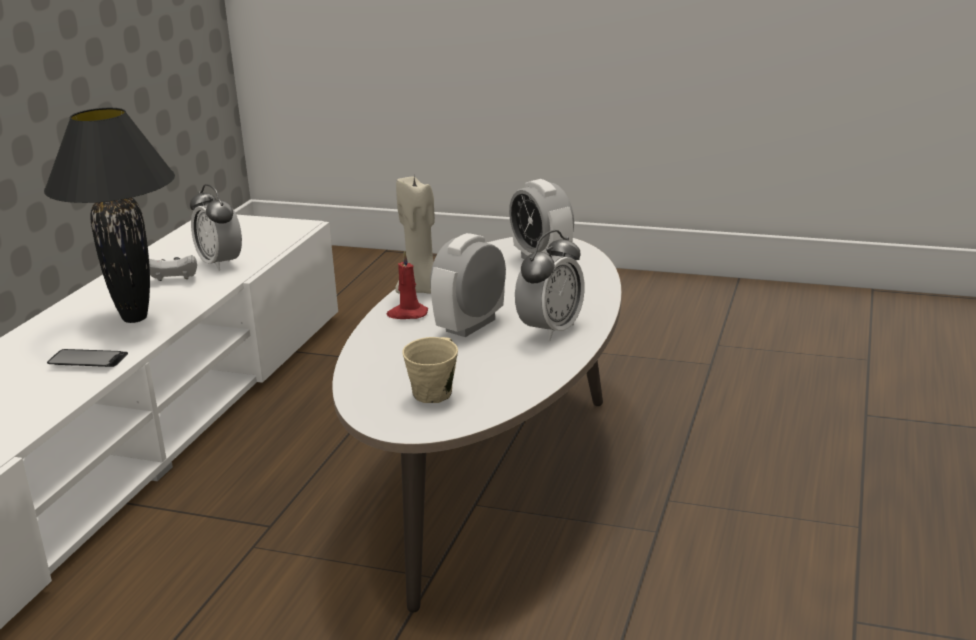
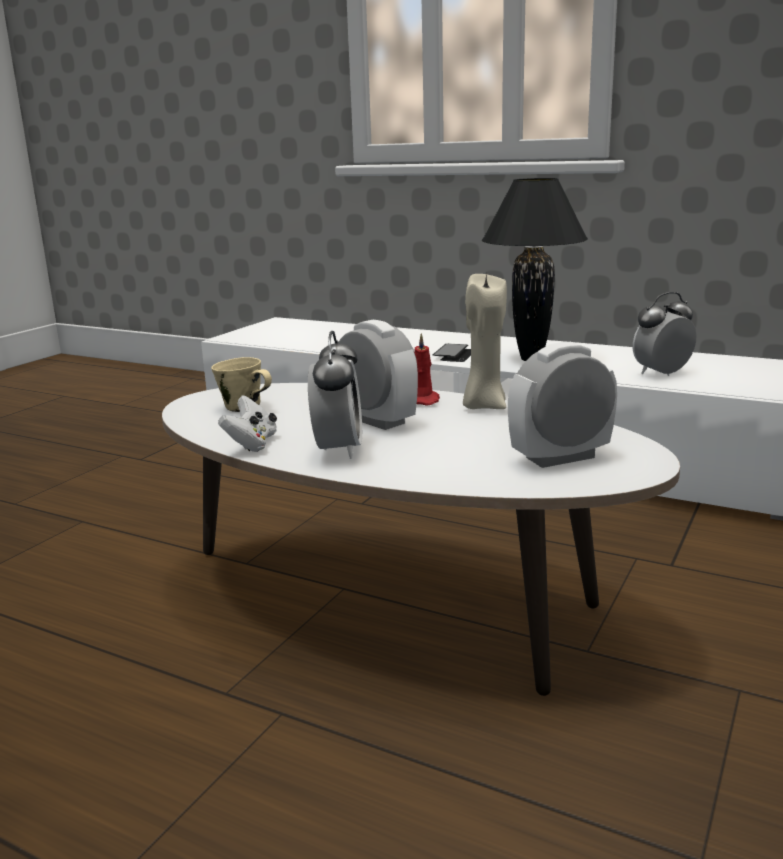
camera: 100 degrees right, 5 degrees down
(173, 280) = (616, 363): white game controller -> white game controller (251, 444)
(550, 330) = (338, 450): alarm clock -> alarm clock turned 135 degrees counterclockwise

